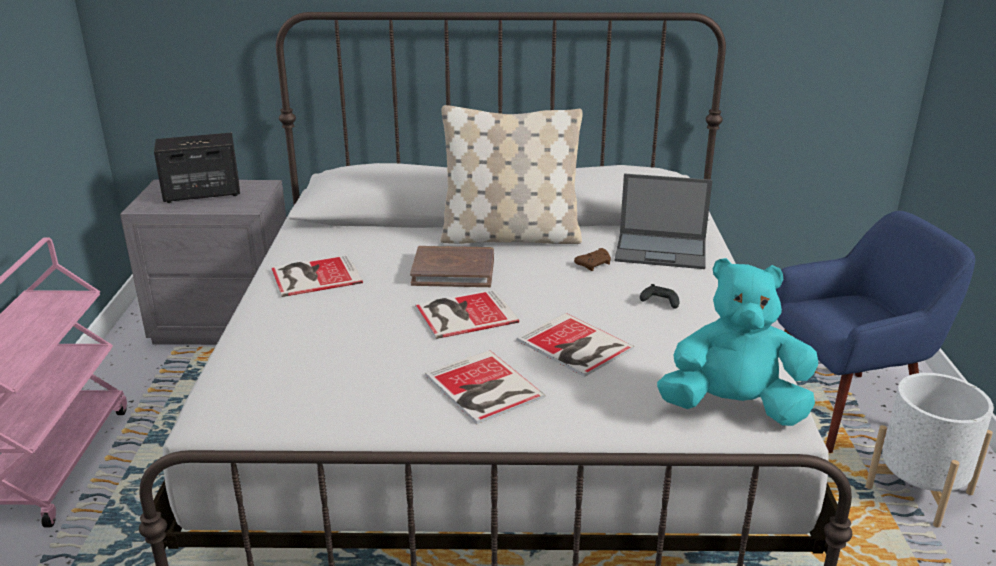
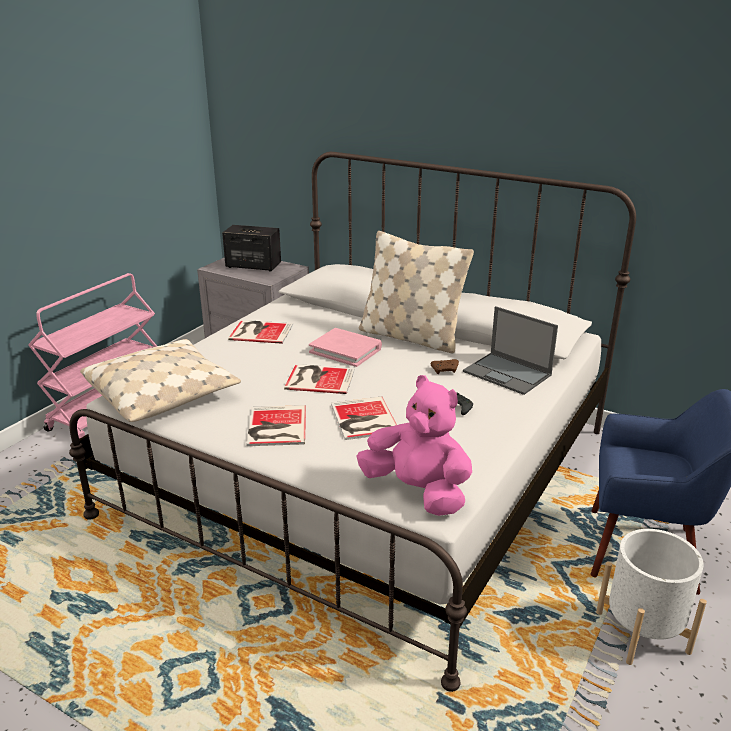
camera: 30 degrees right, 0 degrees up
(274, 393) = (163, 393): none -> beige pillow
(453, 271) = (346, 350): brown book -> pink book
(733, 408) = (417, 491): turquoise plush toy -> pink plush toy

